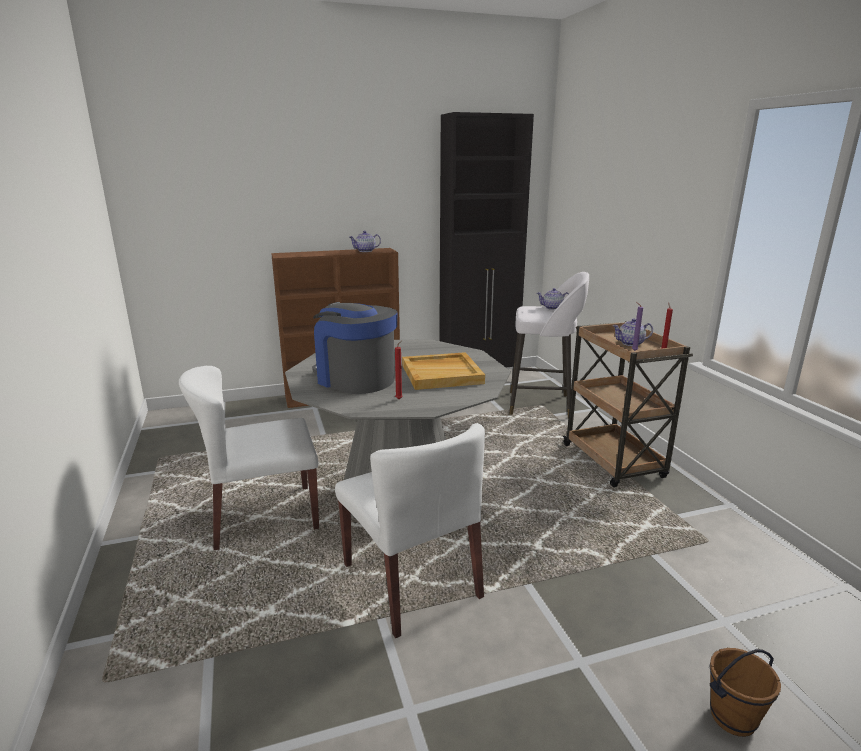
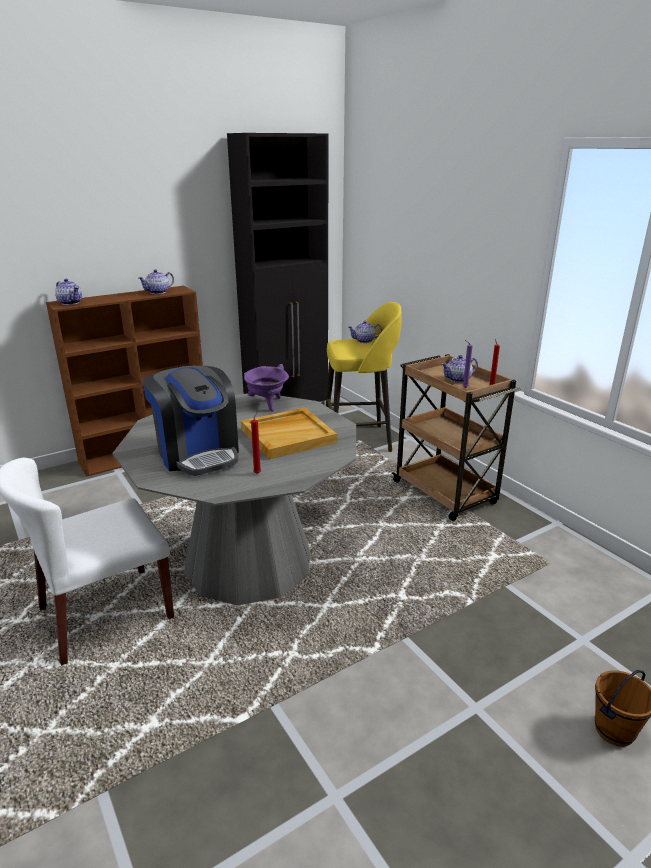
camera: 15 degrees left, 5 degrees up
(289, 254) = (70, 303): none -> teapot
(355, 379) = (197, 453): coffee machine -> coffee machine turned 150 degrees counterclockwise
(412, 581) = (292, 658): white chair -> none
(435, 349) = (267, 404): none -> purple cooking pot
(542, 405) = (359, 440): white stool -> yellow stool

